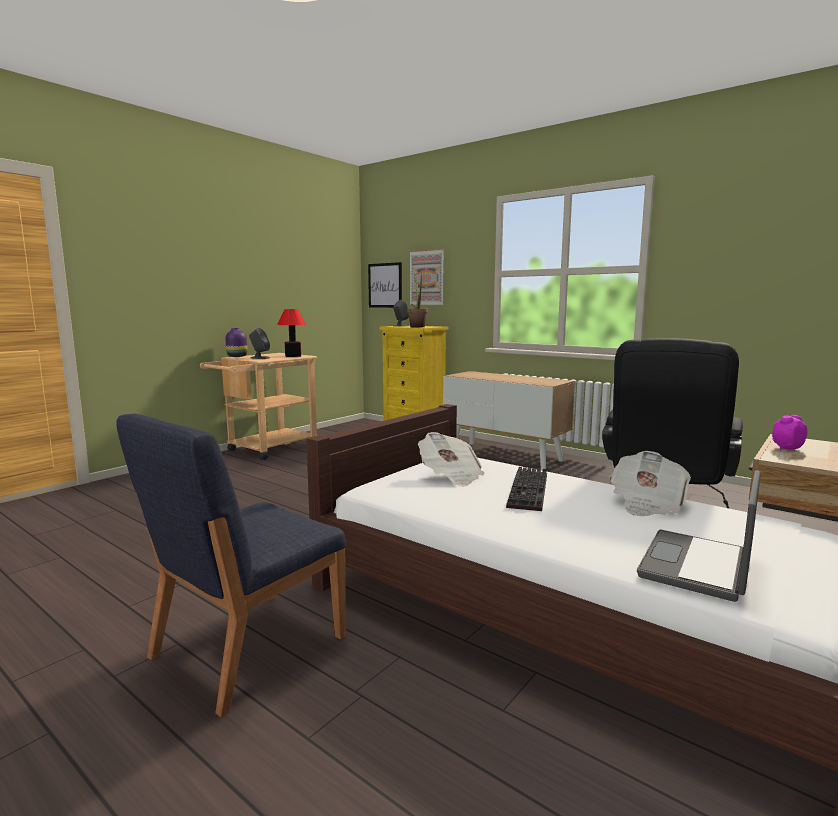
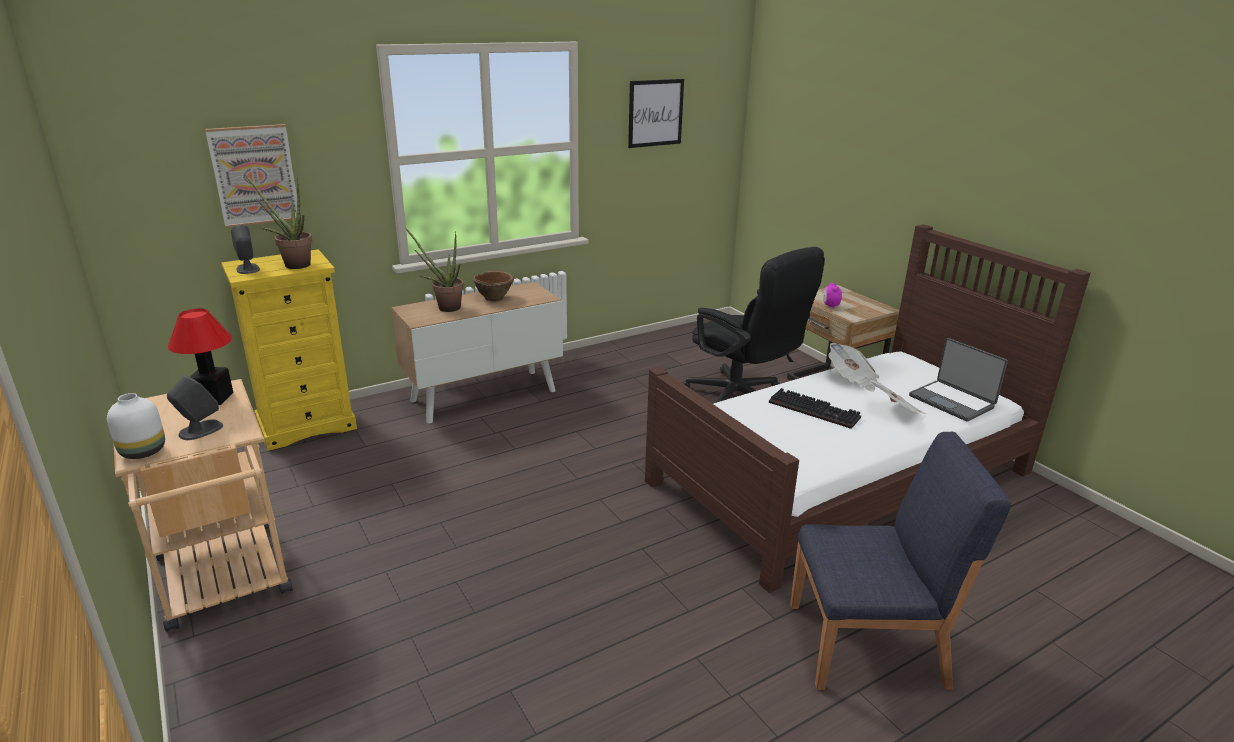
camera: 70 degrees left, 15 degrees up
(237, 356) = (142, 451): purple vase -> white vase
(246, 647) = (869, 645): blue chair -> blue chair turned 60 degrees counterclockwise
(385, 285) = (146, 197): picture -> picture (655, 113)
(450, 476) = (764, 432): newspaper -> newspaper (894, 411)
(486, 375) = (444, 307): none -> potted plant
(523, 378) = (494, 298): none -> brown bowl

